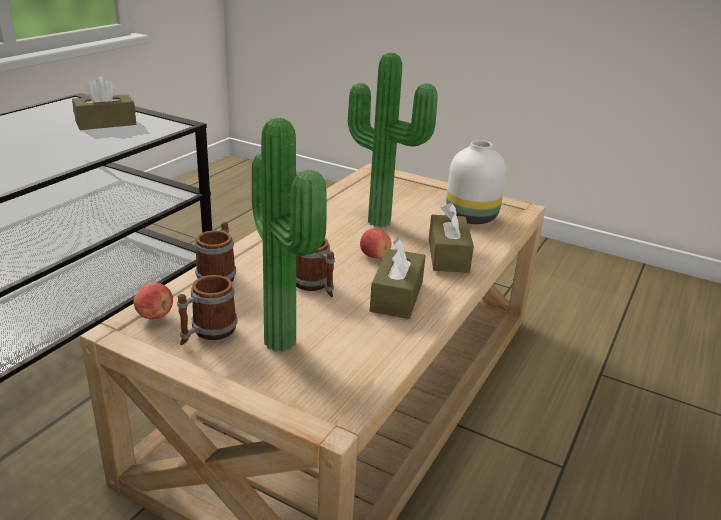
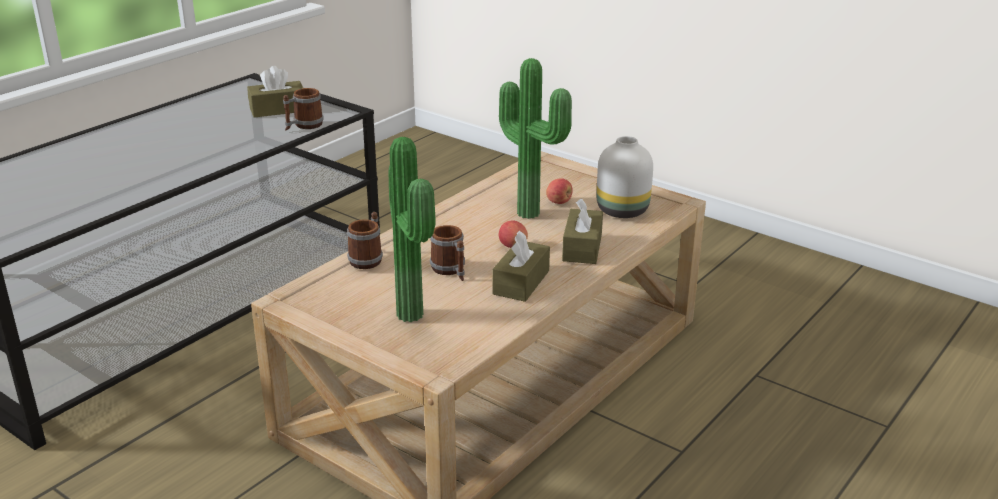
camera: 10 degrees right, 0 degrees up
(155, 315) = (311, 290): apple -> apple (559, 202)
(207, 332) = (351, 305): mug -> mug (303, 126)

